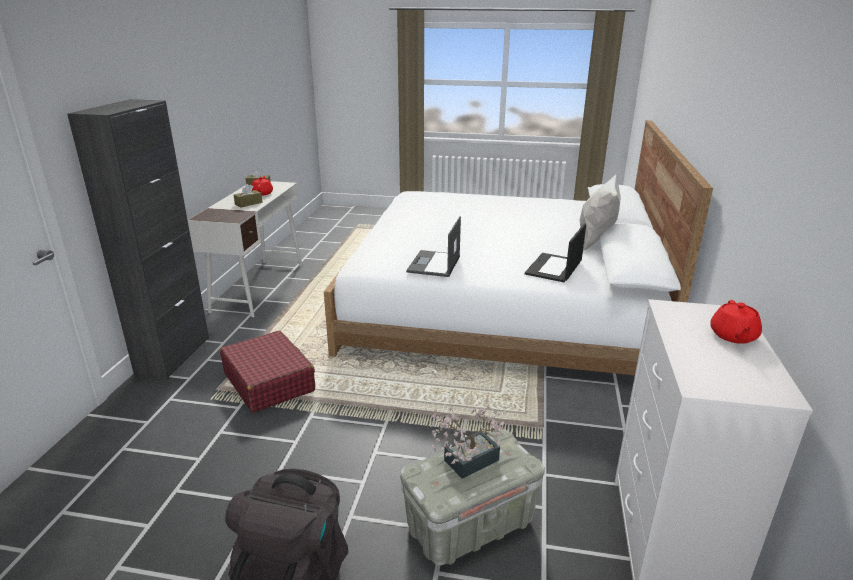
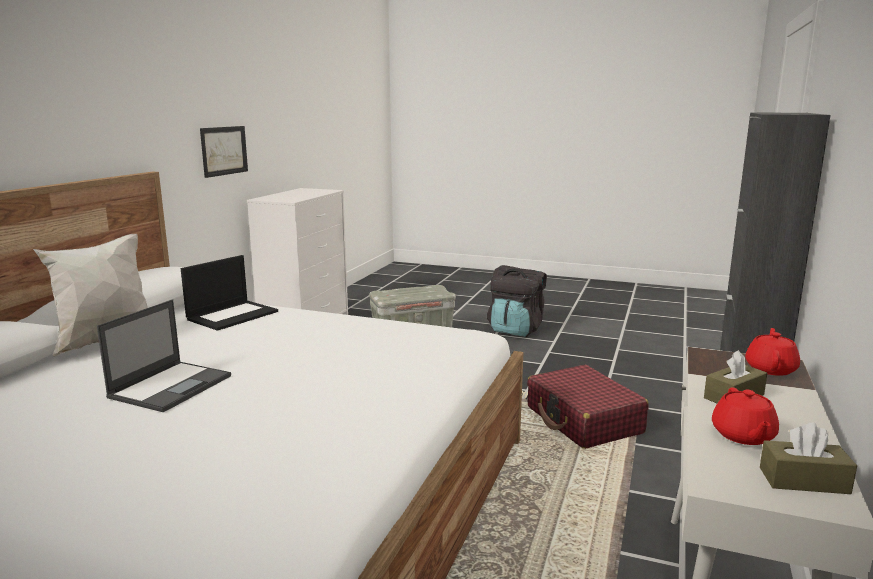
camera: 170 degrees left, 10 degrees down
(434, 264) = (376, 326): laptop -> laptop (172, 386)
(465, 462) = (415, 293): potted plant -> none
(733, 336) = (283, 195): red teapot -> red teapot (771, 368)
(762, 217) = (224, 150): none -> picture

